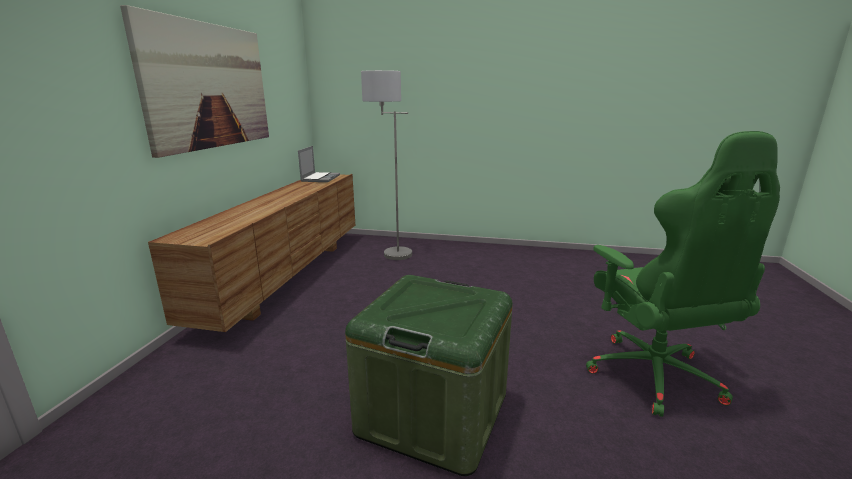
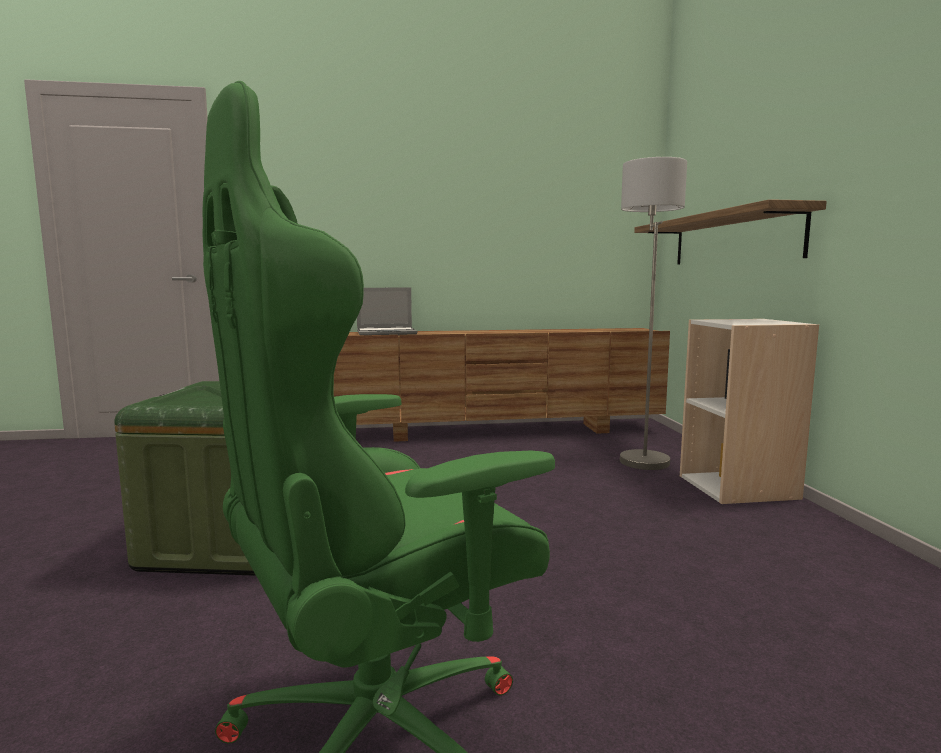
camera: 70 degrees right, 10 degrees down
(209, 86) = (452, 204): picture -> none
(320, 178) = (619, 330): laptop -> laptop (387, 333)
(398, 117) = (732, 239): none -> shelf
(449, 248) = (738, 487): none -> bookcase

